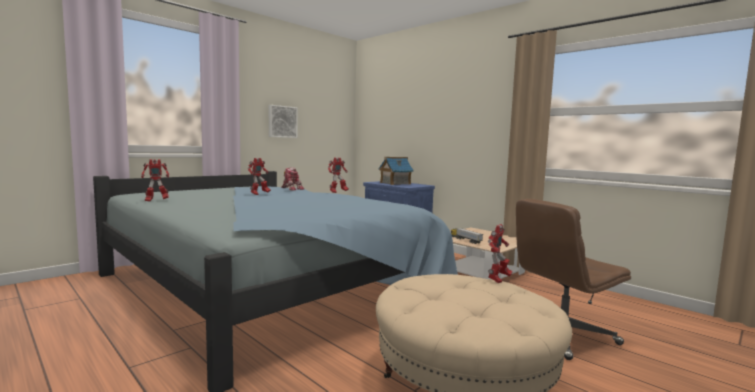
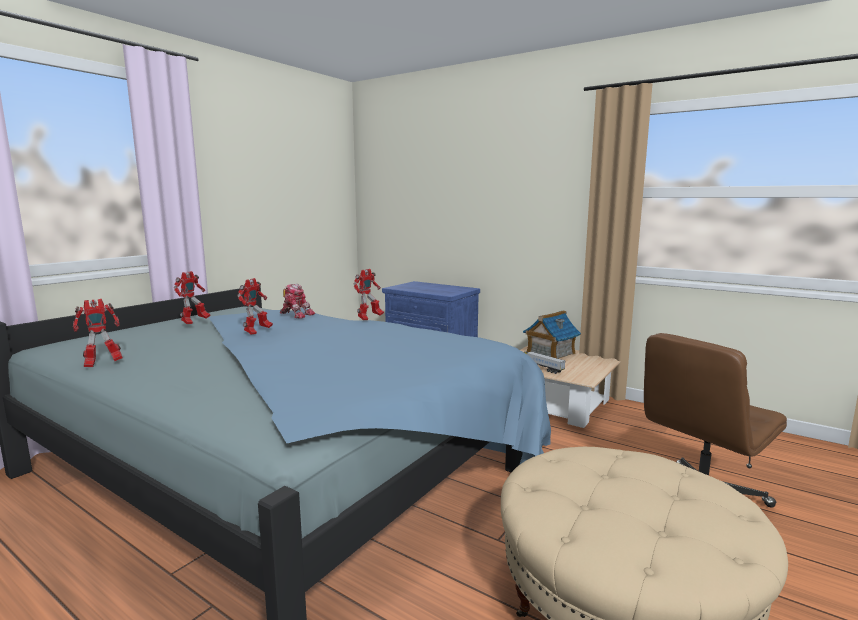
camera: 10 degrees left, 5 degrees up
(282, 121) = (259, 207): picture -> none
(395, 183) = (426, 288): toy house -> toy house (550, 353)
(498, 279) = (646, 454): toy robot -> toy robot (194, 322)

